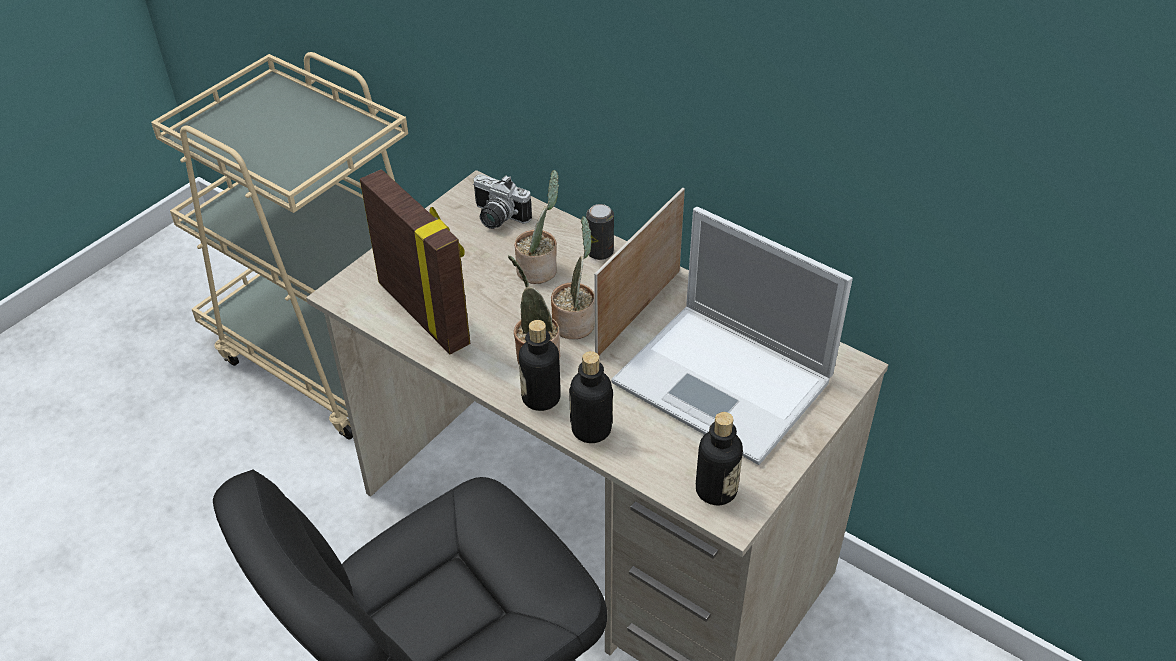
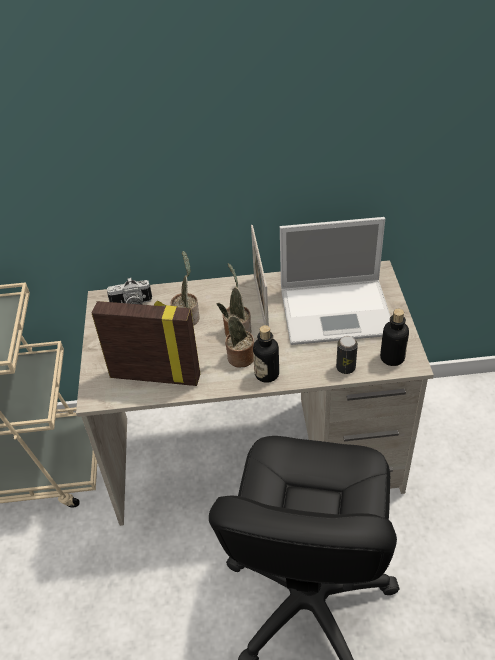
camera: 40 degrees left, 0 degrees up
(591, 429) = (308, 371): bottle -> none
(600, 252) = (207, 291): can -> can (345, 368)

